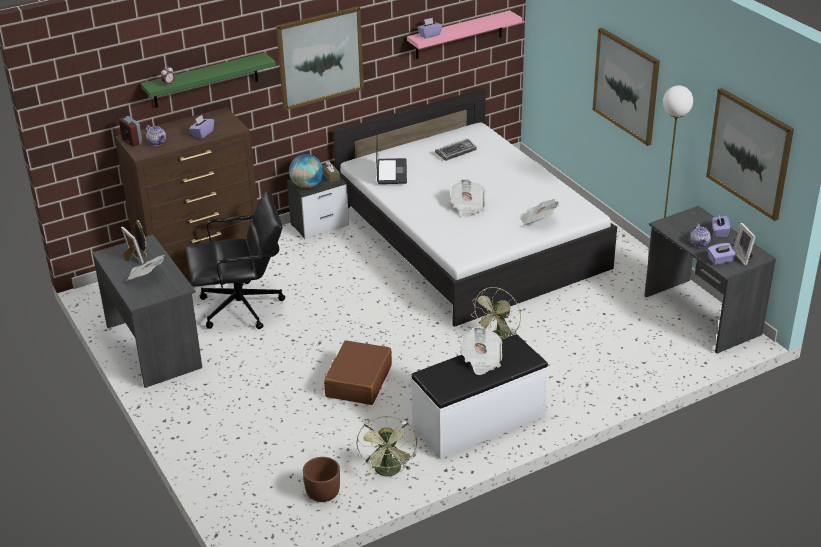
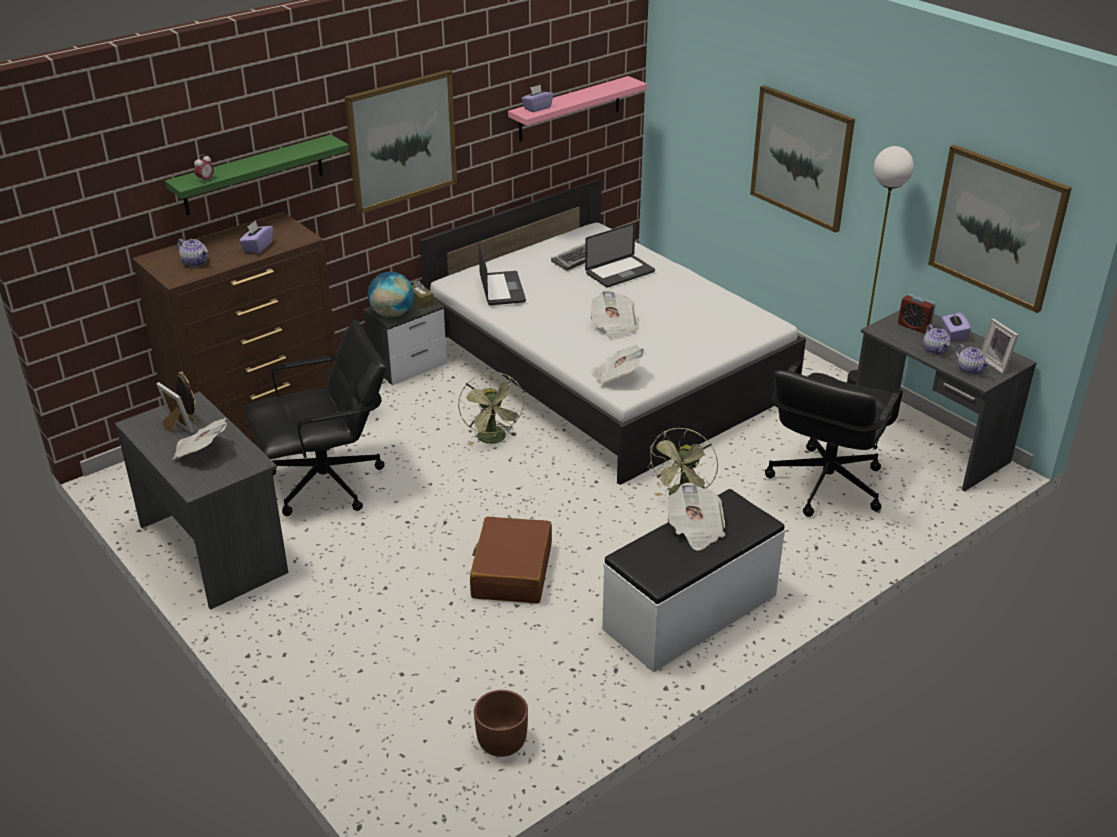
camera: 10 degrees left, 0 degrees up
(132, 141) = (159, 263): alarm clock -> alarm clock (914, 326)
(389, 472) = (588, 700): green fan -> green fan (494, 439)
(486, 165) = (620, 273): none -> laptop
(537, 221) = (709, 337): newspaper -> newspaper (616, 376)
(609, 339) = (824, 484): none -> black office chair
(720, 260) = (970, 369): purple tissue box -> teapot

